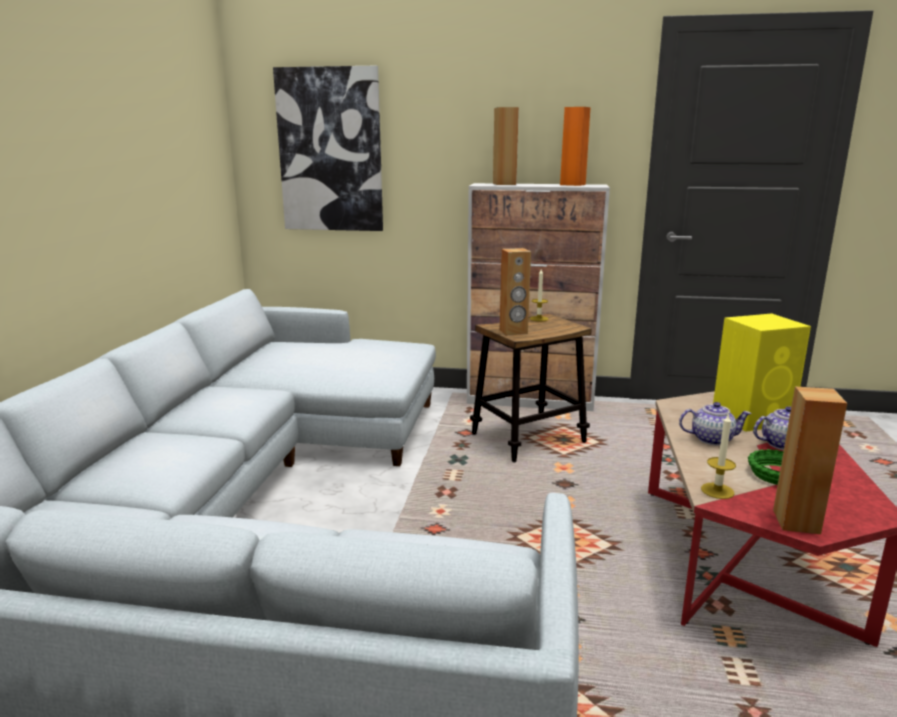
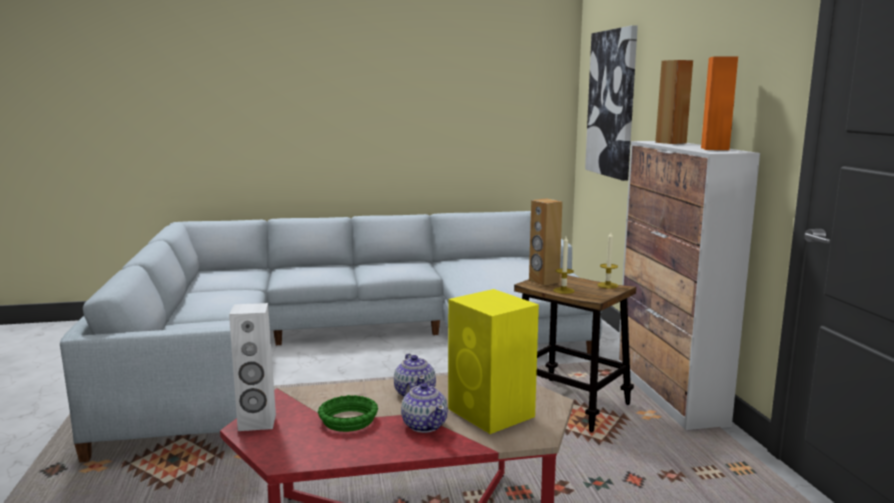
camera: 70 degrees right, 5 degrees down
(717, 491) = (304, 395): candle -> candle (563, 290)
(797, 522) = (257, 423): brown speaker -> white speaker

